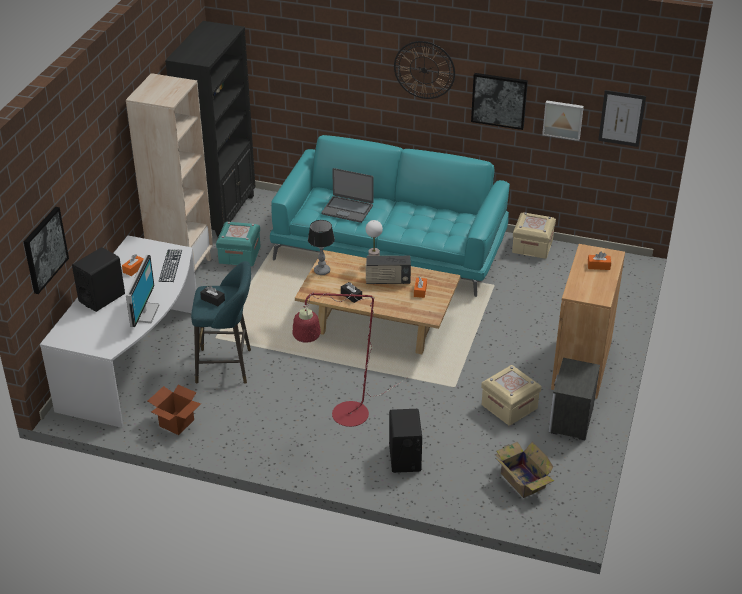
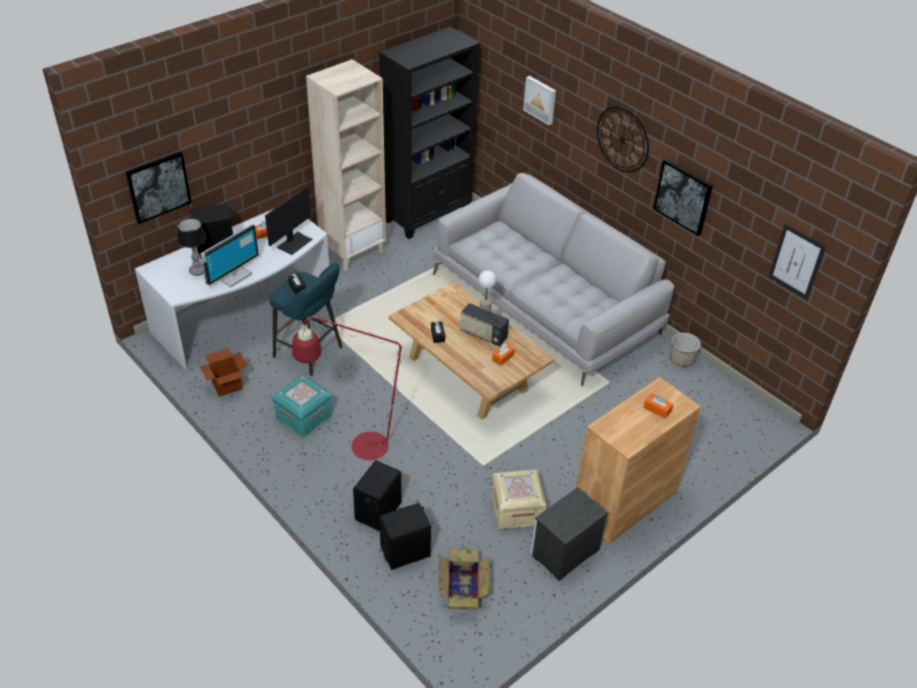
camera: 30 degrees right, 5 degrees up
(170, 265) = (294, 243): keyboard -> monitor
(239, 255) = (409, 258): turquoise storage box -> turquoise storage box (304, 416)
(322, 271) = (434, 301): table lamp -> table lamp (198, 271)
(347, 209) = (507, 252): laptop -> none
(391, 247) = (545, 304): turquoise sofa -> grey sofa
(454, 476) = (405, 551): none -> black speaker
(532, 246) = (681, 359): beige storage box -> planter
(563, 119) = (739, 240): picture -> picture (541, 99)

